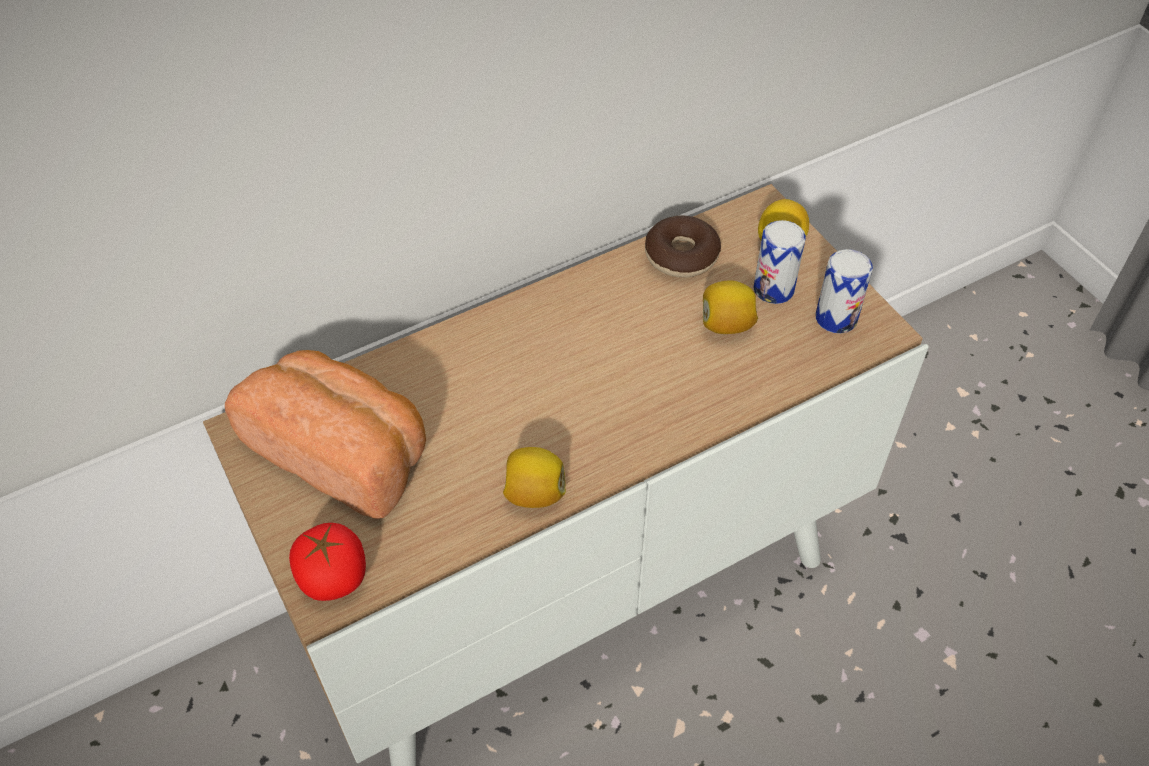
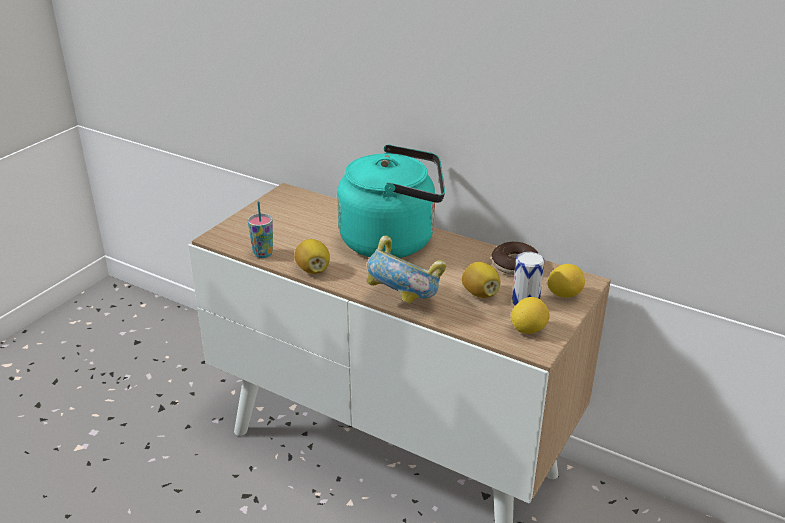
camera: 60 degrees right, 20 degrees down
(334, 577) = (227, 236): tomato -> none
(343, 451) = (295, 216): bread -> none
(434, 544) = (263, 254): none -> cup
(521, 355) = (393, 241): none -> turquoise kettle
(697, 418) = (404, 303): none -> bowl
(836, 318) = (528, 330): can -> lemon

